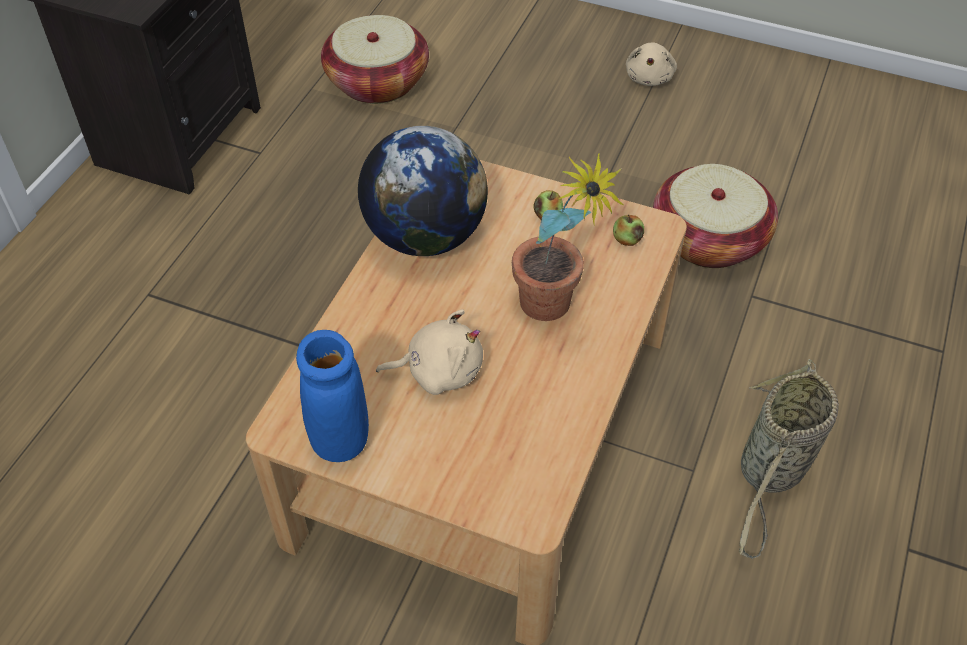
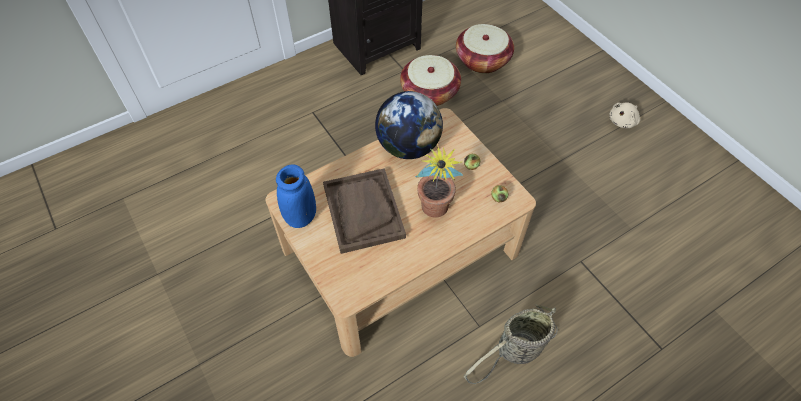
camera: 35 degrees right, 5 degrees up
(439, 371) = (363, 211): beige plush toy -> brown tray
(709, 239) = (582, 221): basket -> basket (429, 92)

